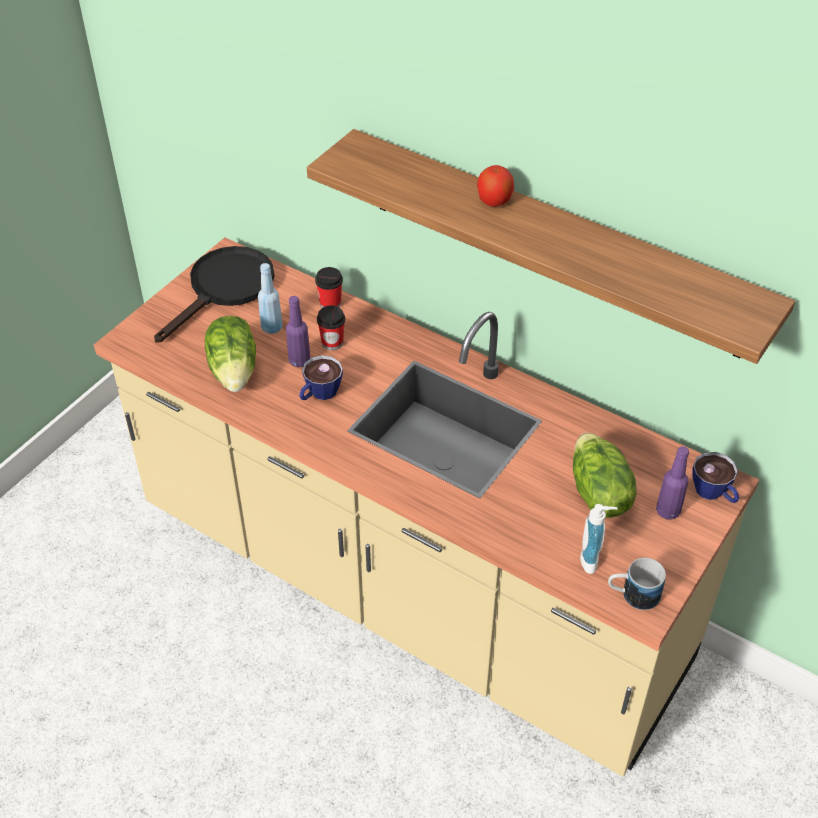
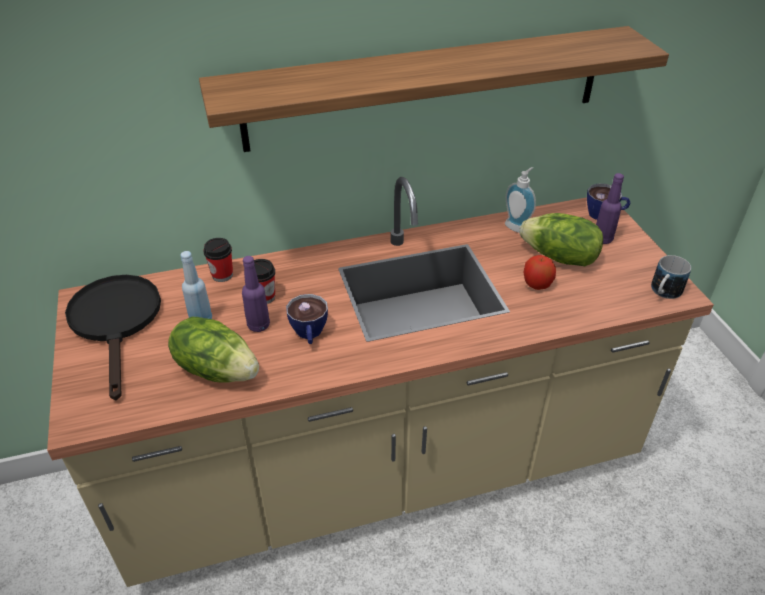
camera: 50 degrees left, 5 degrees down
(494, 201) = (386, 65): apple -> apple (537, 284)
(593, 560) = (617, 292): soap dispenser -> soap dispenser (518, 226)

